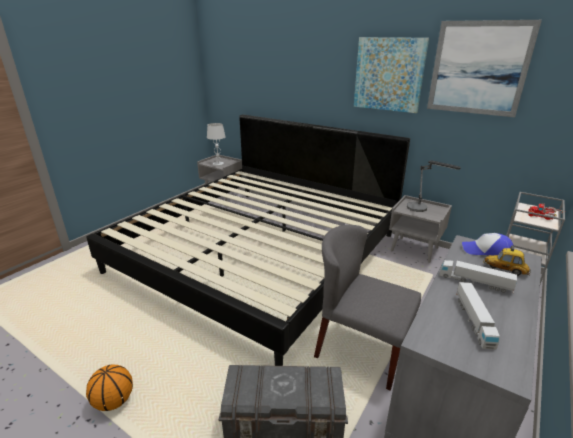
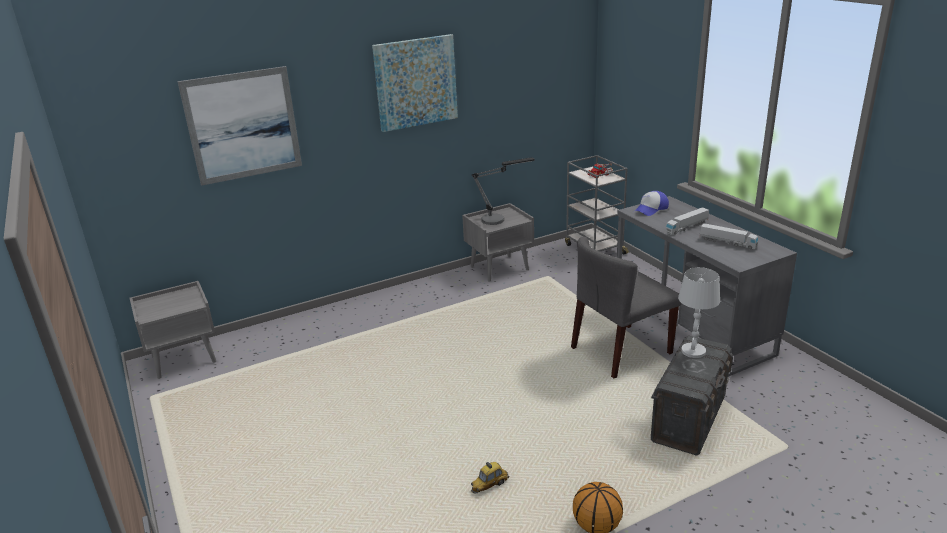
camera: 60 degrees left, 0 degrees up
(218, 164) = (177, 306): white table lamp -> white table lamp (693, 351)
(258, 252) = (401, 366): bed -> none
(478, 68) = (502, 57): picture -> picture (243, 125)
(505, 270) = (678, 213): toy car -> toy car (489, 485)

